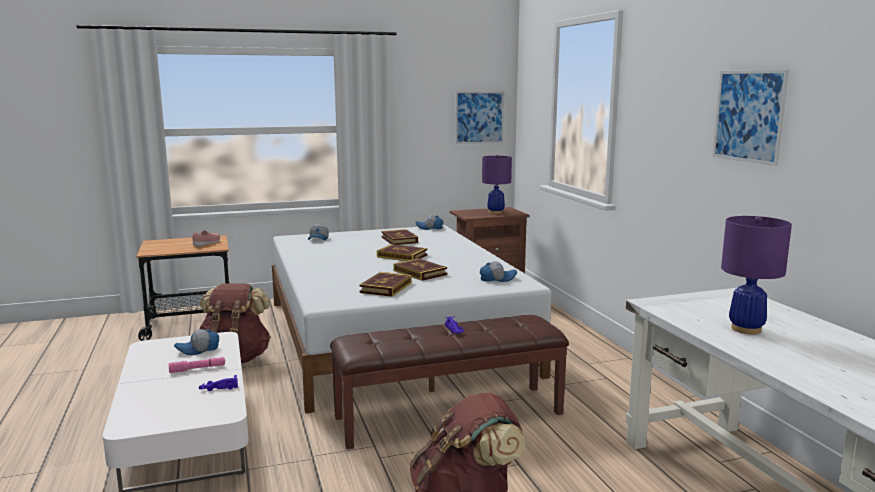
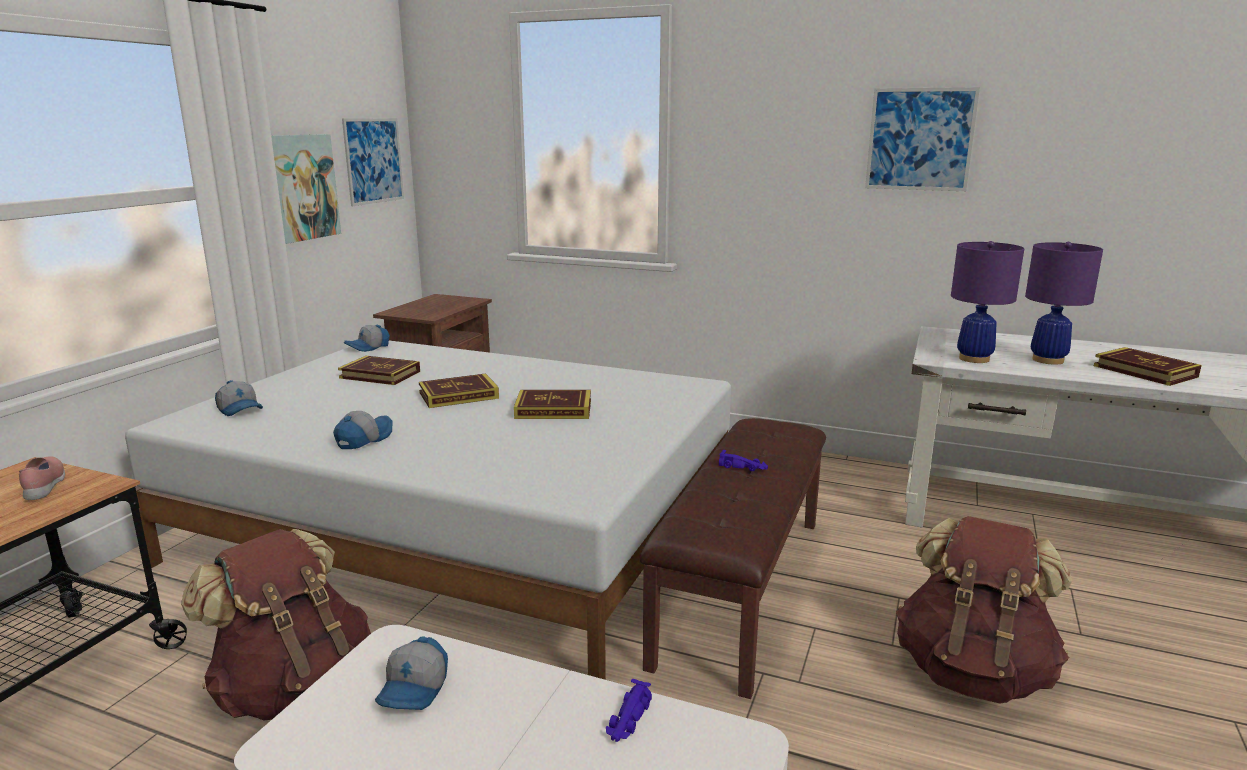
camera: 50 degrees left, 5 degrees up
(197, 369) = (509, 717): pink flashlight -> none
(386, 287) = (580, 444): book -> book (1144, 371)
(417, 130) = (302, 187): none -> picture
(495, 212) = (443, 304): purple table lamp -> purple table lamp (974, 359)
(497, 279) = (655, 387): cap -> cap (363, 439)

